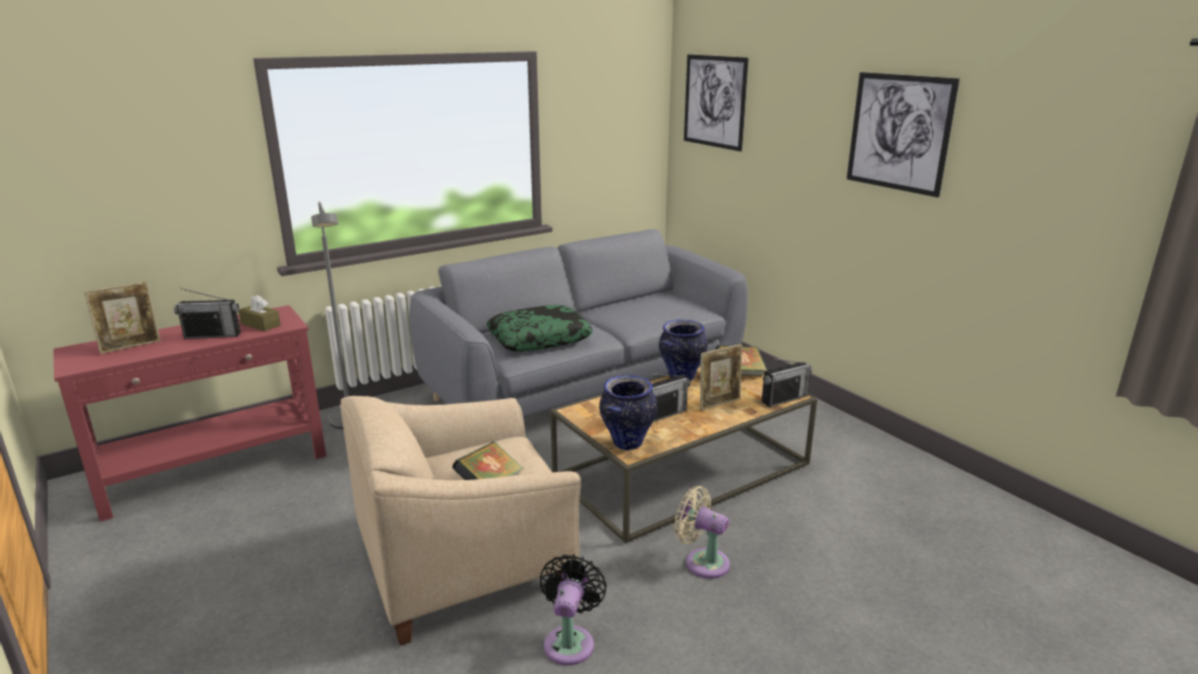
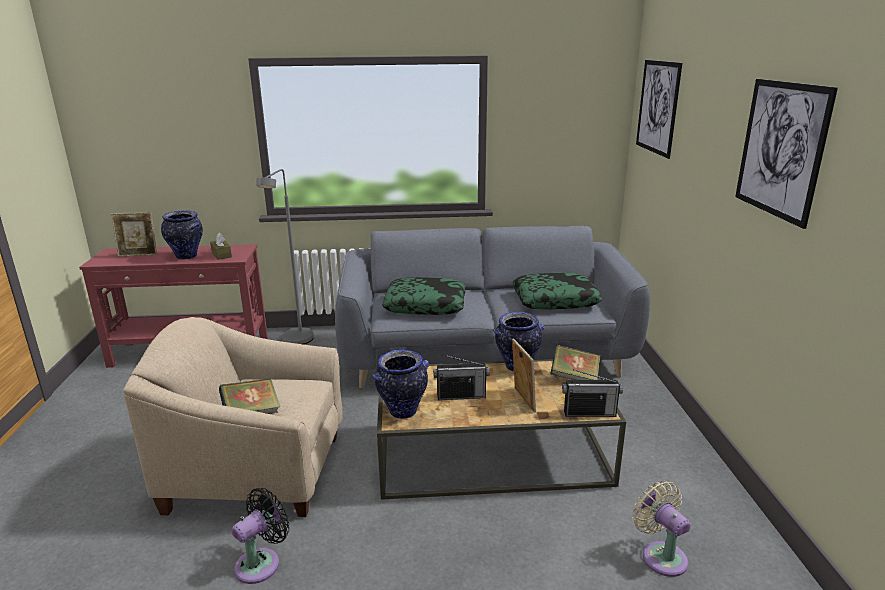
camera: 30 degrees right, 0 degrees up
(213, 335) = (187, 256): radio -> vase
(658, 308) = (555, 300): none -> pillow
(702, 561) = (426, 541): beige fan -> beige fan (661, 555)
(719, 403) = (522, 400): picture frame -> picture frame turned 105 degrees counterclockwise

